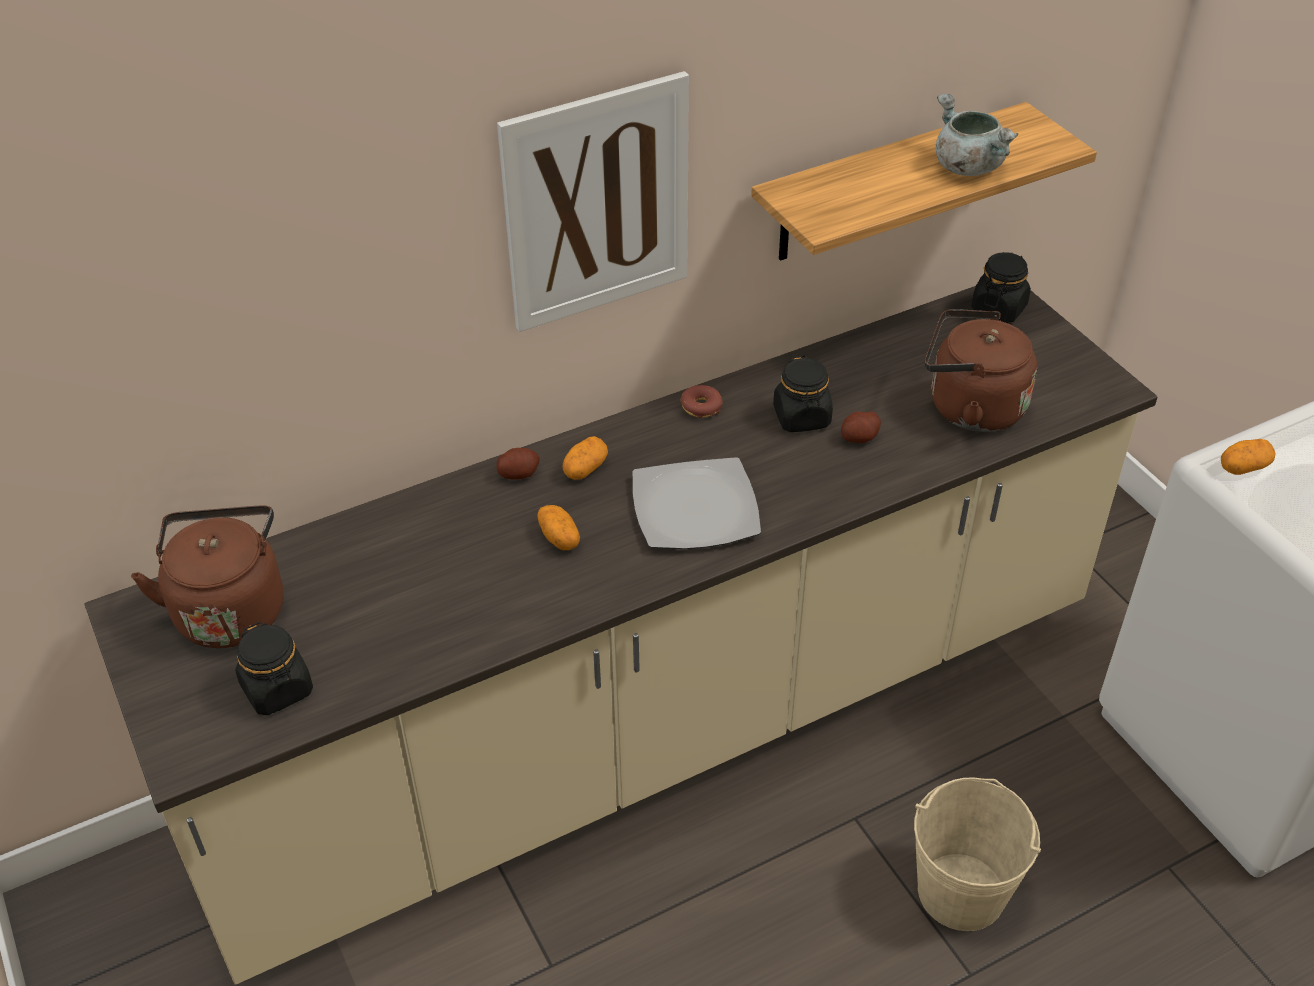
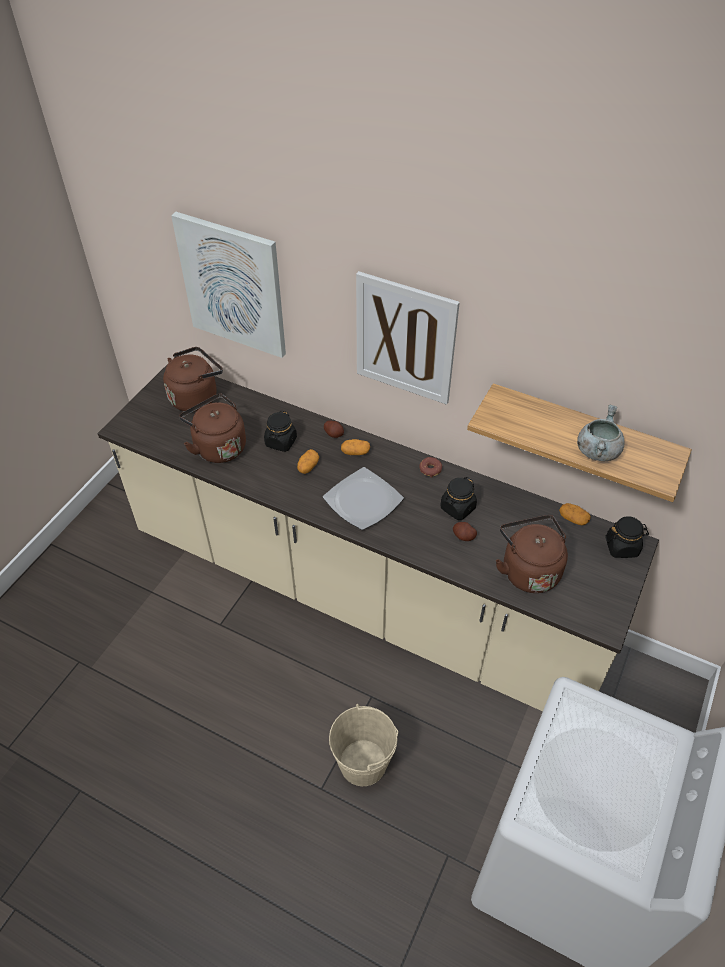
camera: 55 degrees right, 5 degrees up
(221, 322) = (233, 285): none -> picture
(277, 689) = (167, 432): black jar -> black jar (281, 442)
(392, 632) = (218, 446): none -> brown kettle
(1243, 467) = (582, 709): potato -> potato (573, 519)

